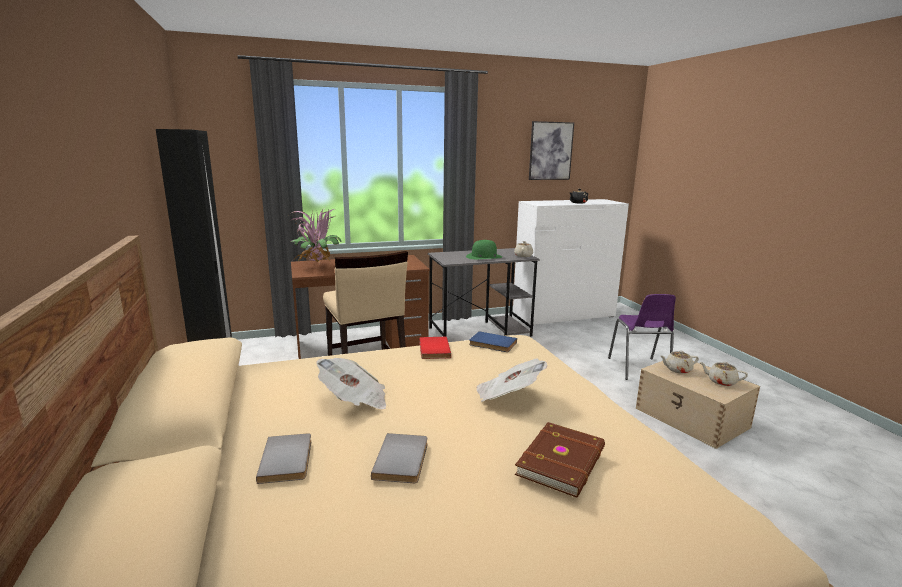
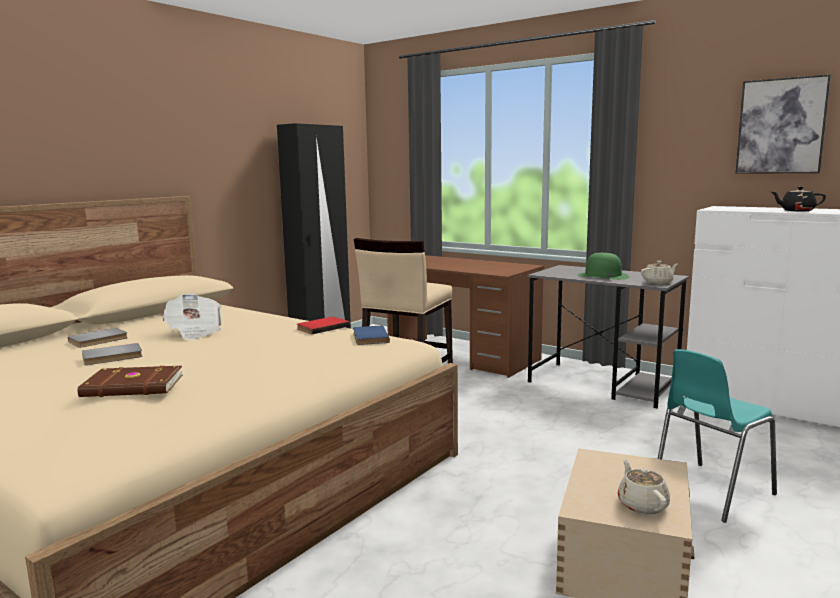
camera: 55 degrees right, 5 degrees down
(317, 266) = (427, 260): potted plant -> none
(508, 396) = (254, 361): newspaper -> none
(639, 369) = (709, 492): purple chair -> turquoise chair
(677, 369) = (623, 469): beige teapot -> none

